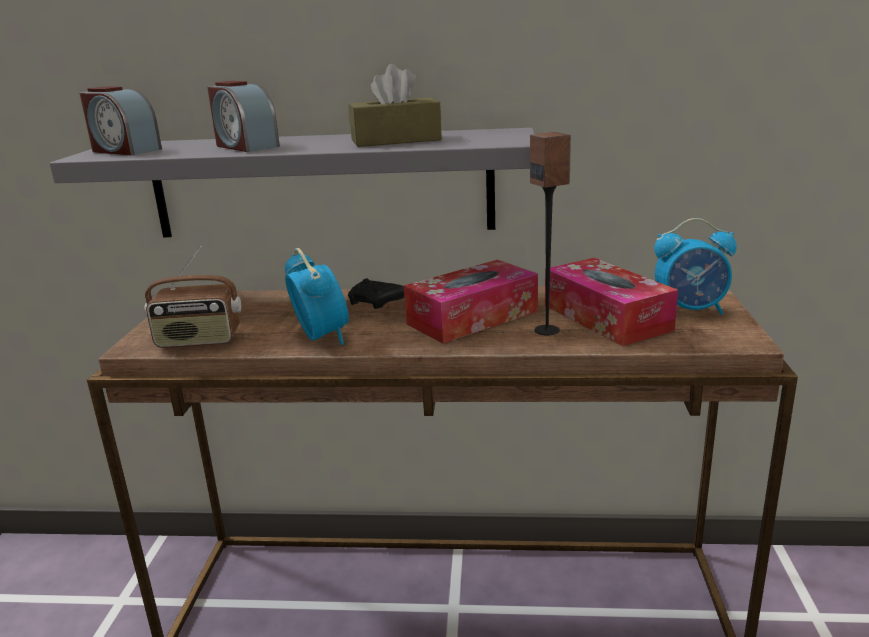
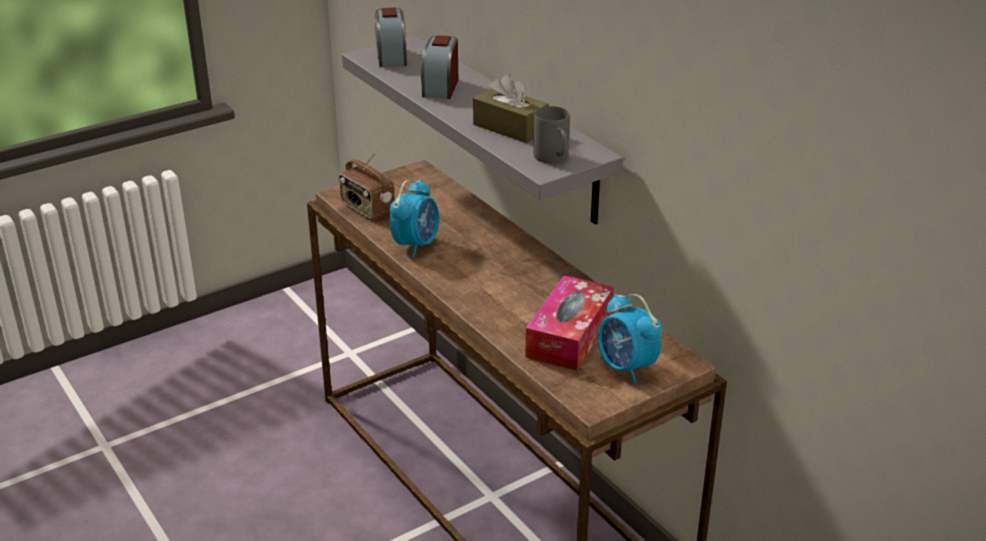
camera: 50 degrees right, 10 degrees up
(377, 303) = (489, 238): black game controller -> none
(472, 317) = (507, 284): tissue box -> none
(495, 138) = (554, 159): none -> grey mug
(547, 330) = (519, 320): speaker -> none

